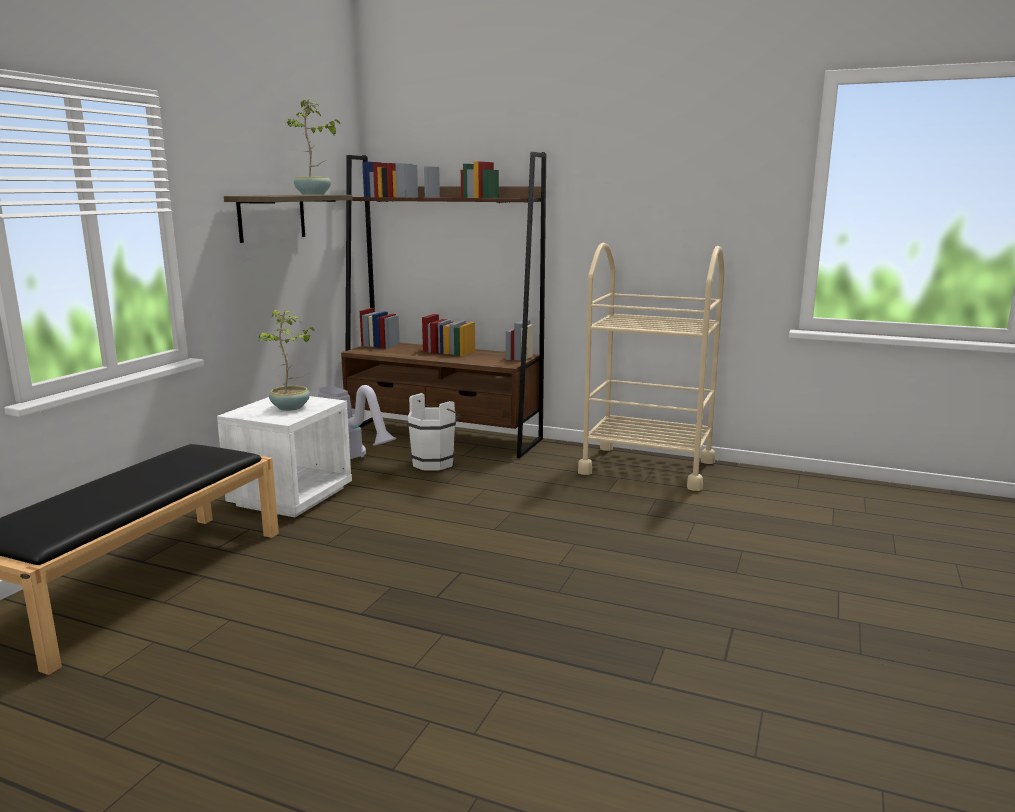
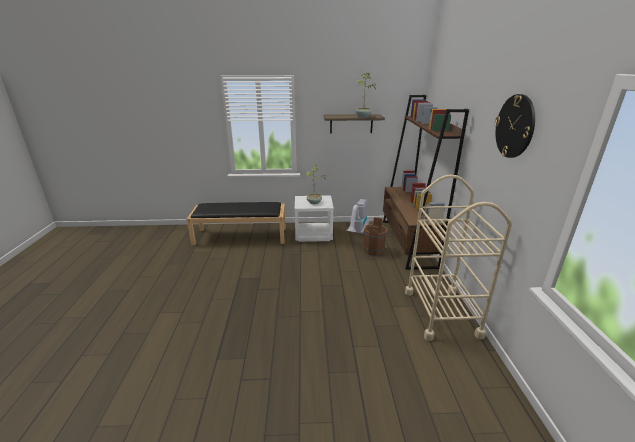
camera: 65 degrees right, 10 degrees up
(436, 462) = (375, 250): white bucket -> brown bucket
(672, 155) = (515, 126): none -> wall clock

